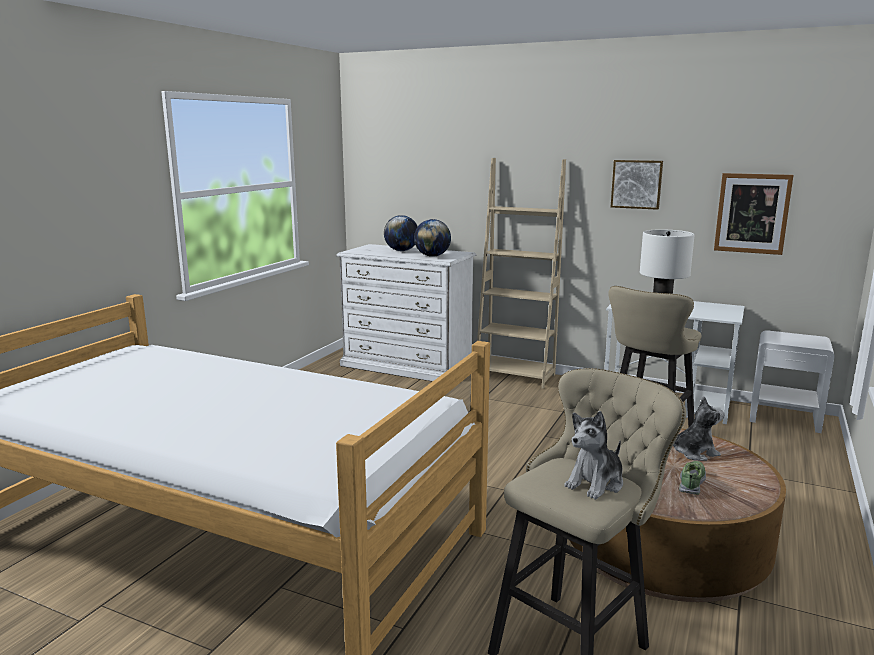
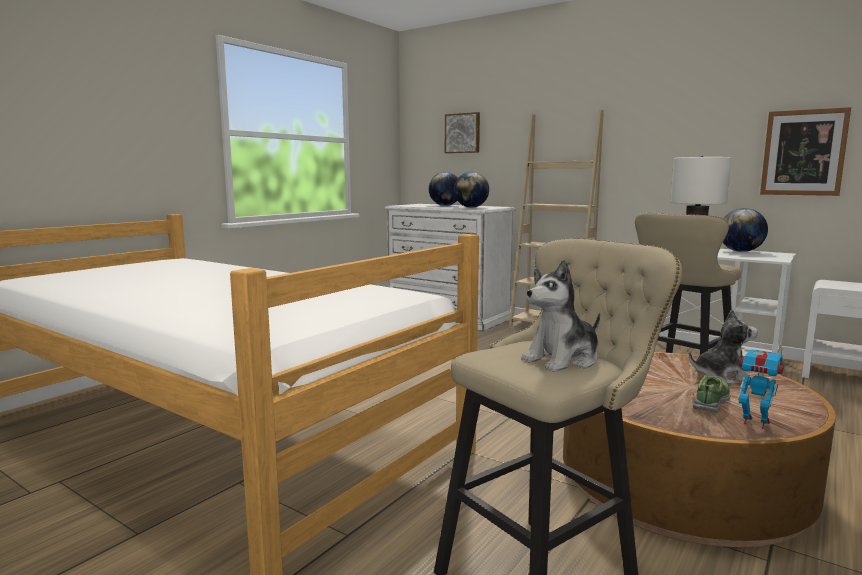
camera: 10 degrees right, 5 degrees down
(636, 184) = (676, 130): picture -> picture (463, 133)
(696, 305) = (740, 251): none -> globe
(727, 502) = (755, 422): none -> toy robot

